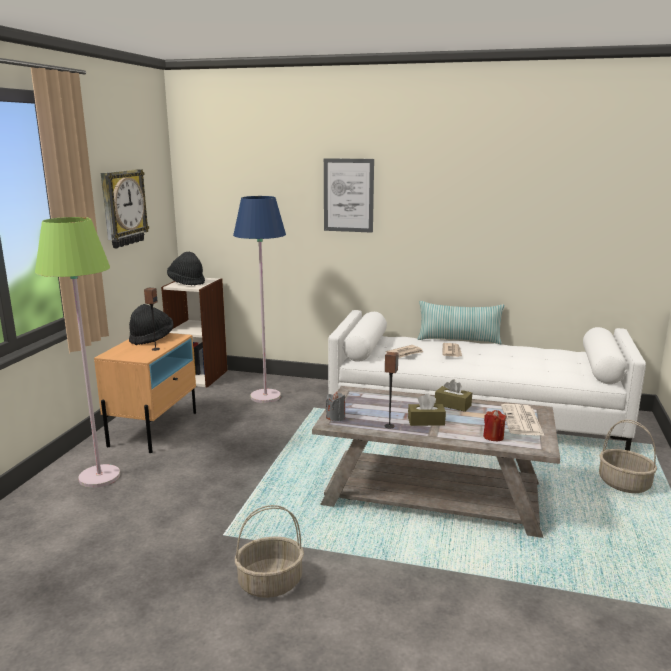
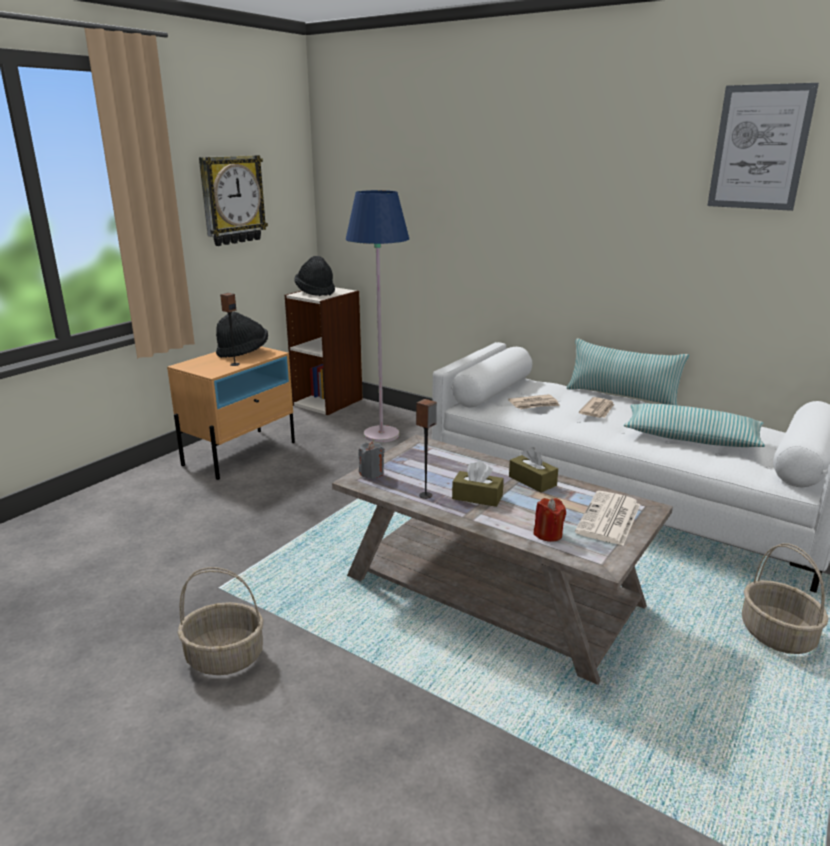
camera: 20 degrees right, 5 degrees up
(100, 477) = (151, 497): green floor lamp -> none
(348, 195) = (499, 193): picture -> picture (759, 148)
(525, 362) = (691, 438): none -> pillow

